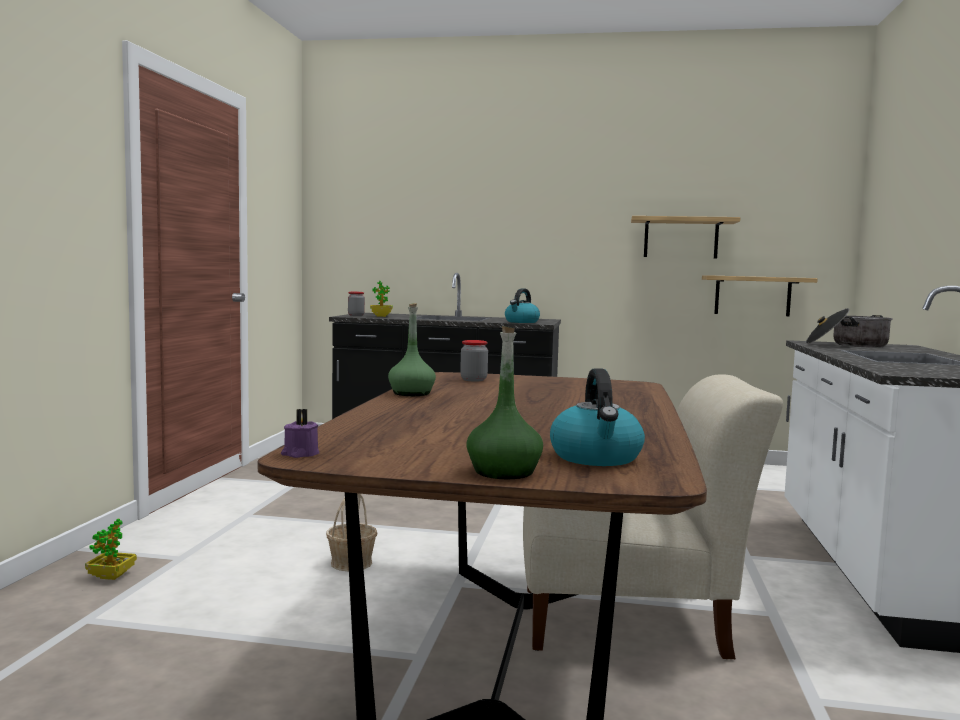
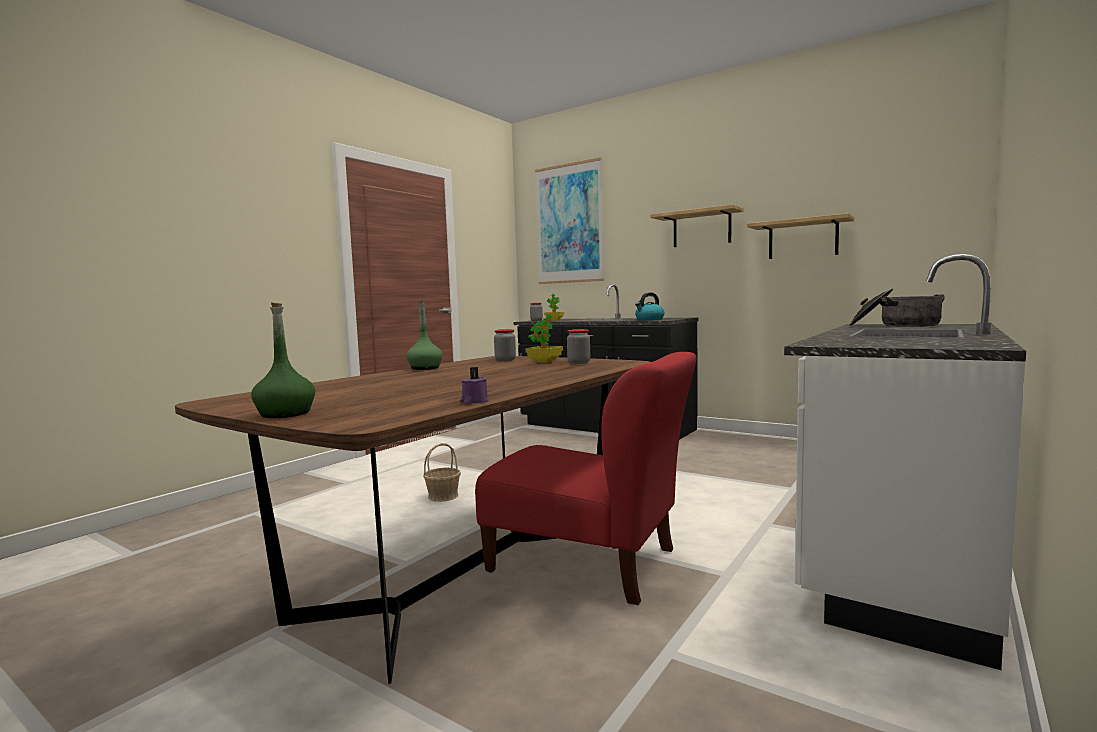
camera: 25 degrees right, 0 degrees up
(111, 576) = (300, 489): potted plant -> potted plant (544, 361)
(299, 454) = (214, 400): purple candle -> purple candle (474, 402)
(388, 188) = (569, 224): none -> picture
(582, 384) = (579, 363): none -> jar
(596, 457) = (384, 408): kettle -> none
(632, 622) = (589, 563): beige chair -> red chair
(752, 295) = (876, 287): shelf -> shelf (701, 229)

